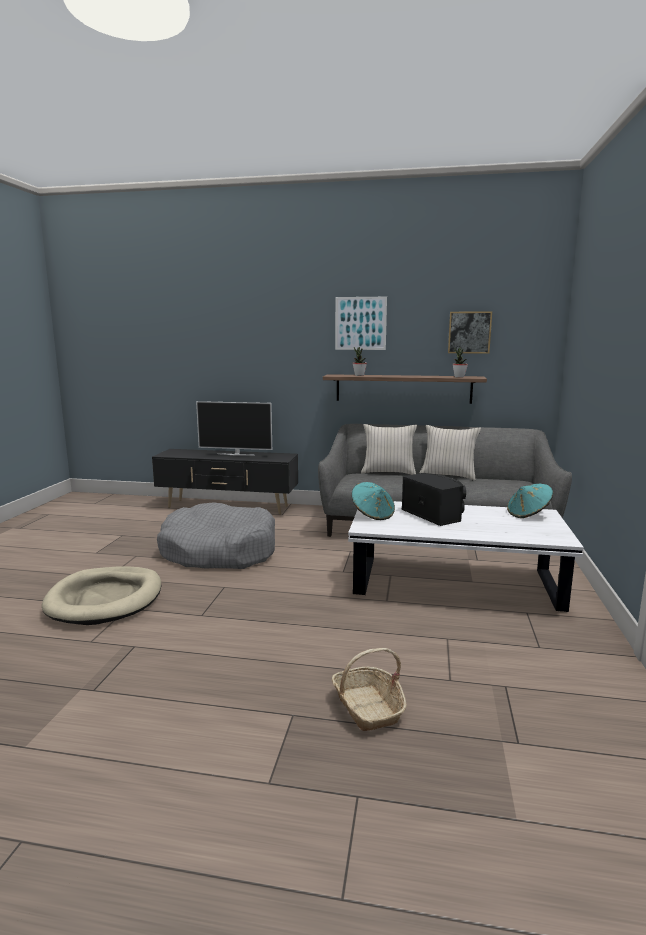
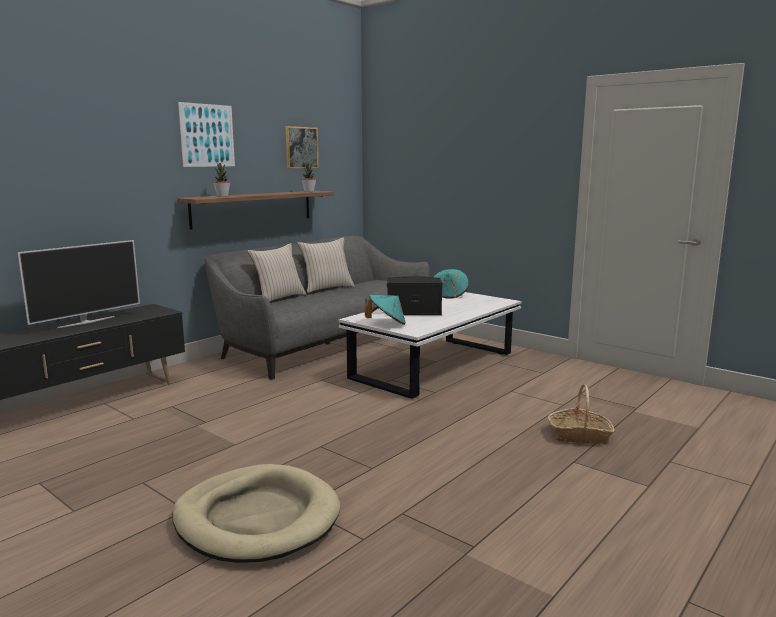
camera: 60 degrees left, 0 degrees up
(219, 551) = (221, 432): grey dog bed -> none

